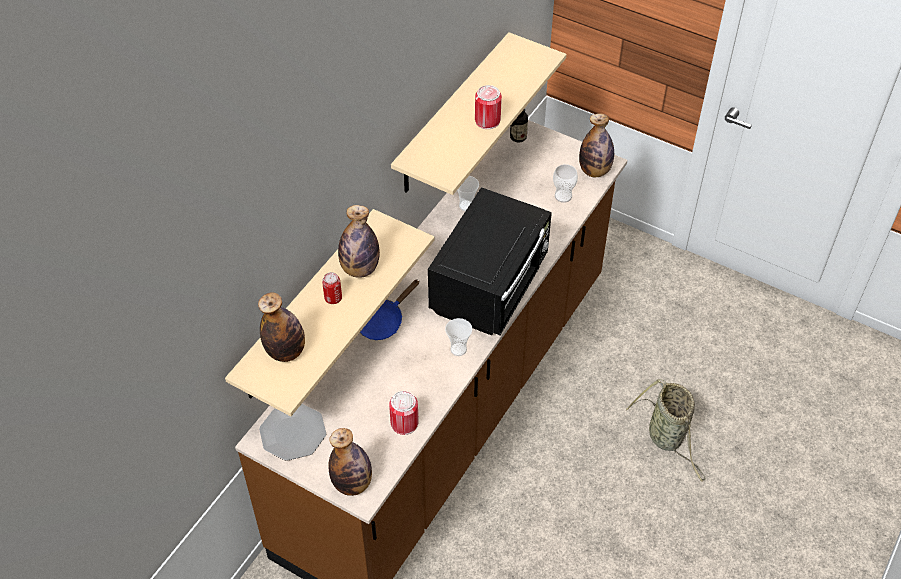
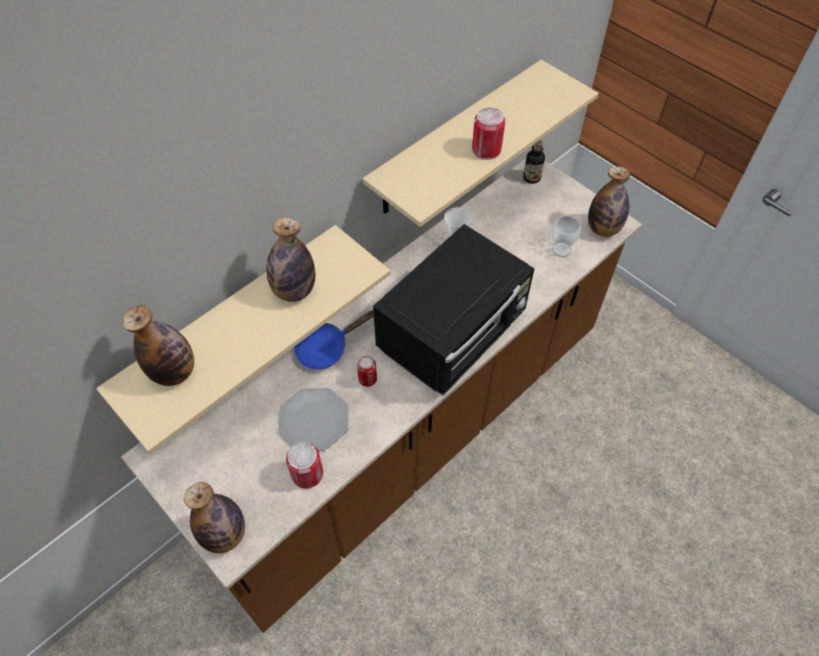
camera: 15 degrees right, 5 degrees up
(293, 433) = (186, 455): plate -> plate (314, 420)
(333, 298) = (252, 319): can -> can (367, 379)
(458, 349) = (395, 399): cup -> none
(667, 438) = (617, 516): basket -> none

